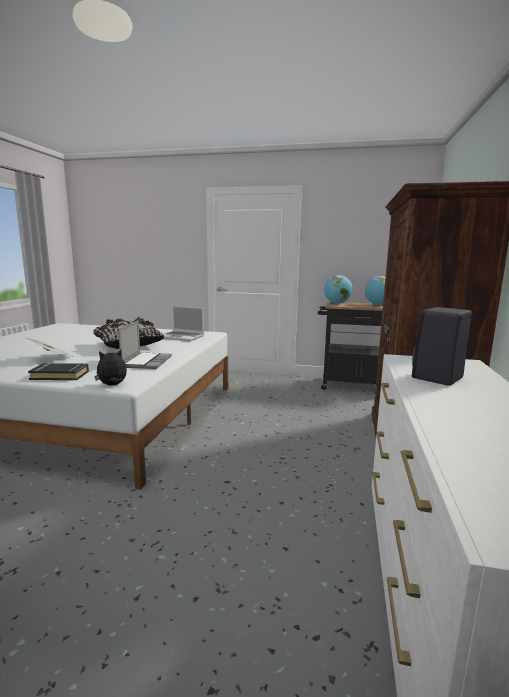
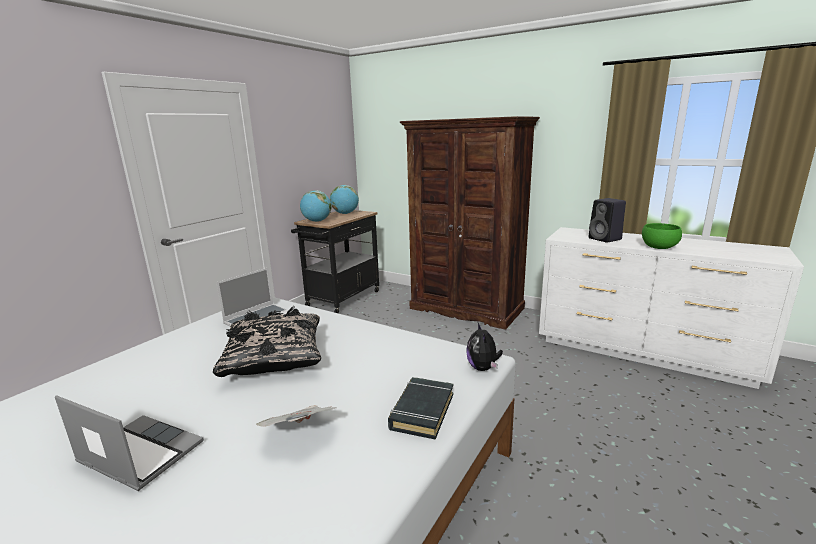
camera: 70 degrees left, 5 degrees up
(146, 362) = (385, 347): laptop -> laptop (138, 454)
(438, 407) = (659, 247): none -> green bowl

